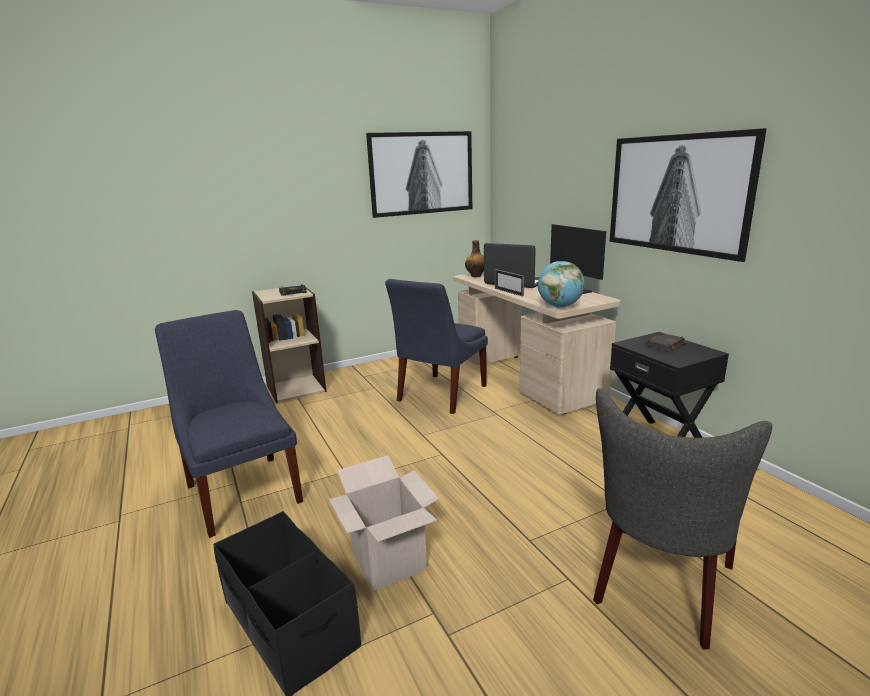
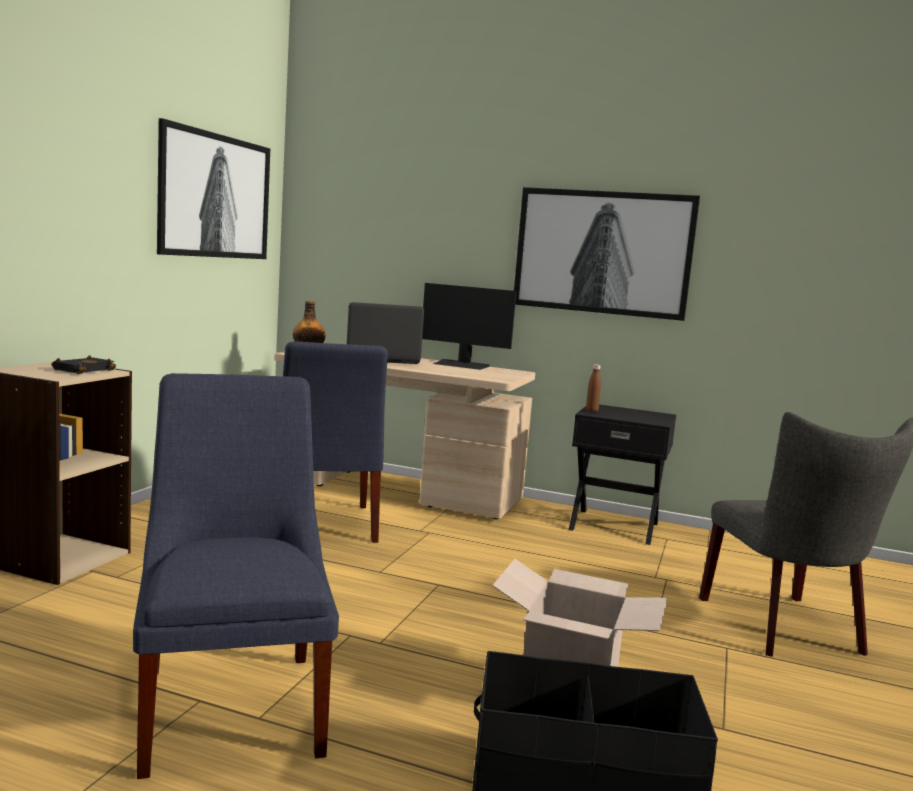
camera: 45 degrees left, 10 degrees down
(243, 490) = (233, 703): blue chair -> blue chair turned 60 degrees clockwise
(508, 292) = (401, 367): picture frame -> none
(559, 306) = (495, 378): globe -> none
(636, 341) = (591, 411): none -> brown bottle
(664, 344) = (619, 412): black book -> none

